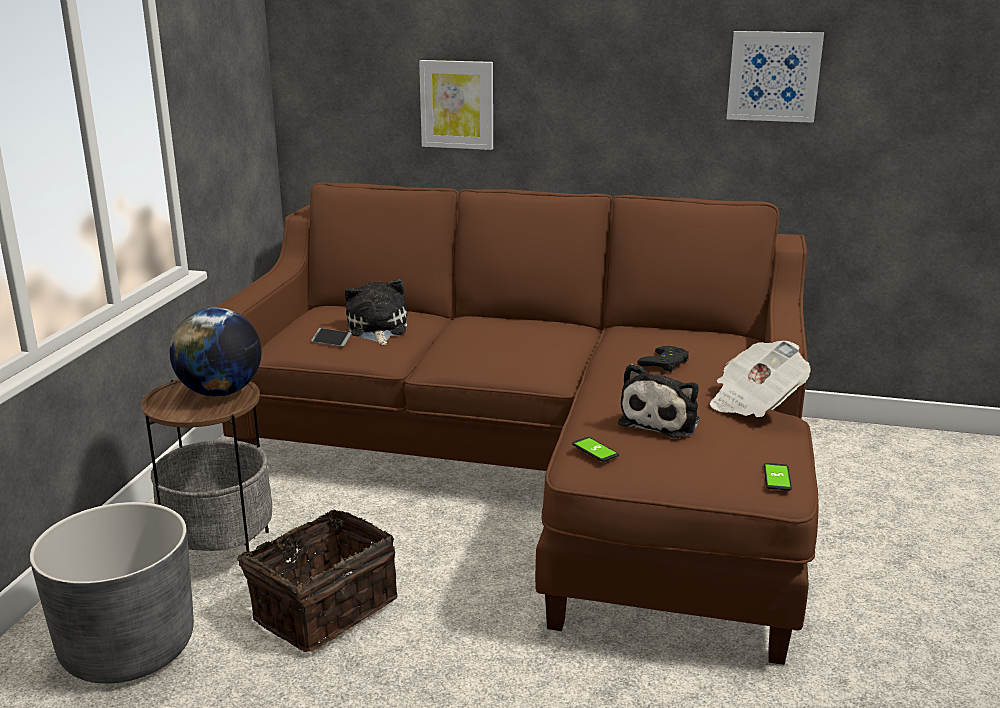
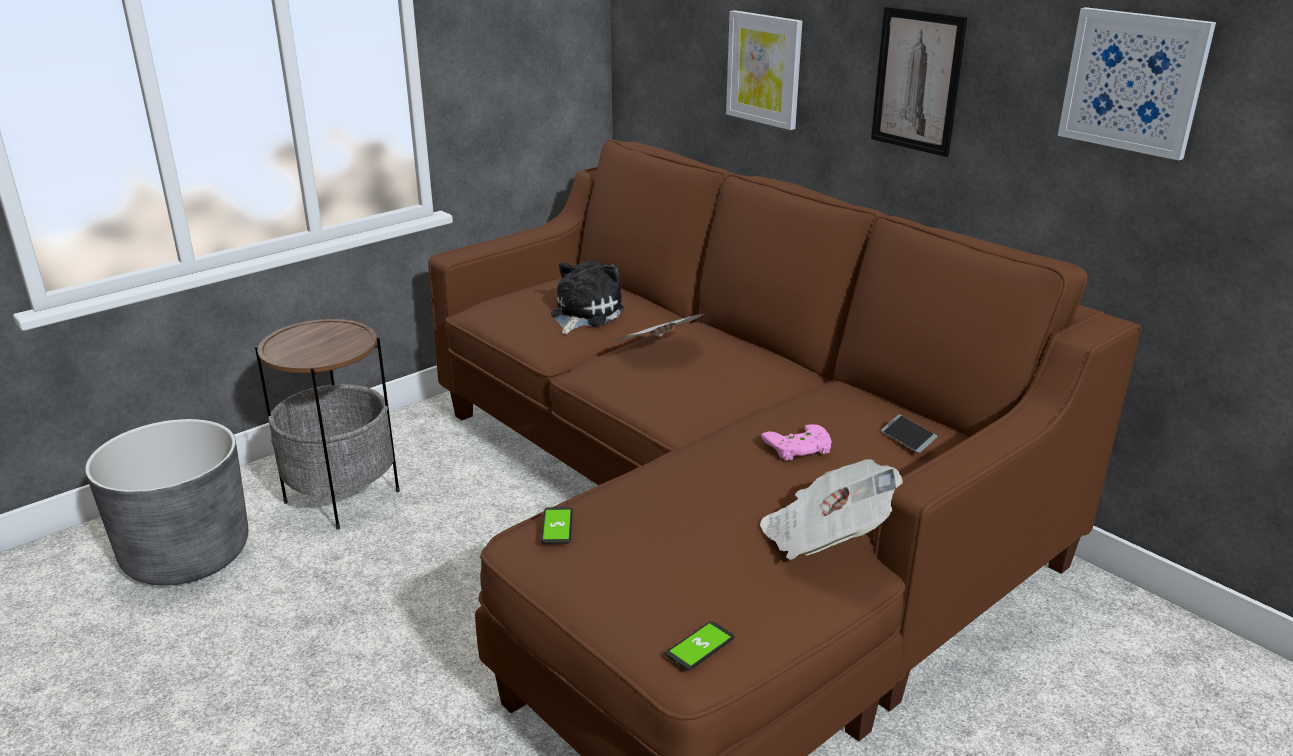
camera: 35 degrees right, 5 degrees up
(220, 392) = (336, 342): globe -> none
(322, 608) = (351, 585): basket -> none
(331, 341) = (524, 316): phone -> phone (908, 439)
(471, 338) = (657, 350): none -> newspaper
(605, 96) = (917, 81): none -> picture
(662, 421) = (677, 519): plush toy -> none
(667, 363) = (799, 448): black game controller -> pink game controller

